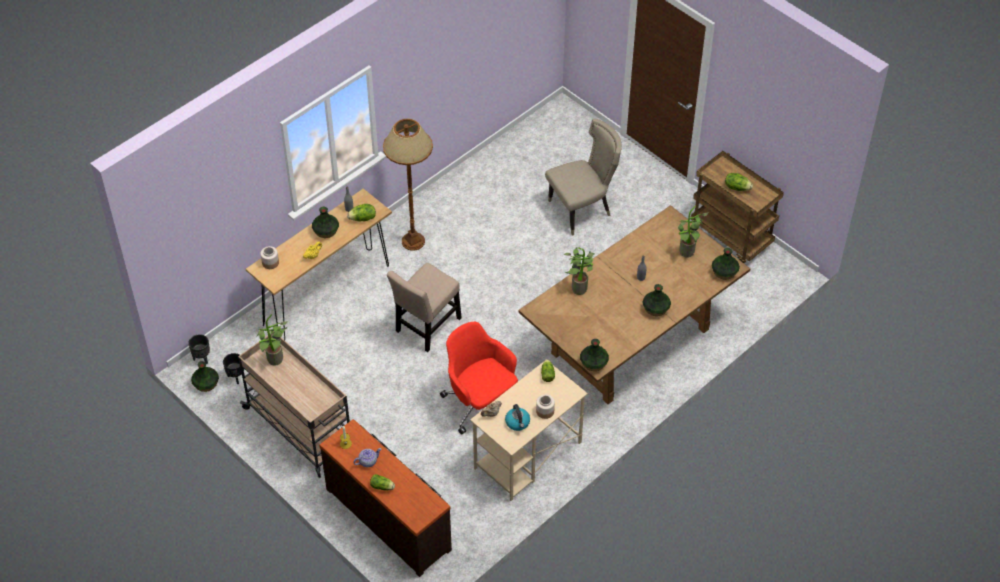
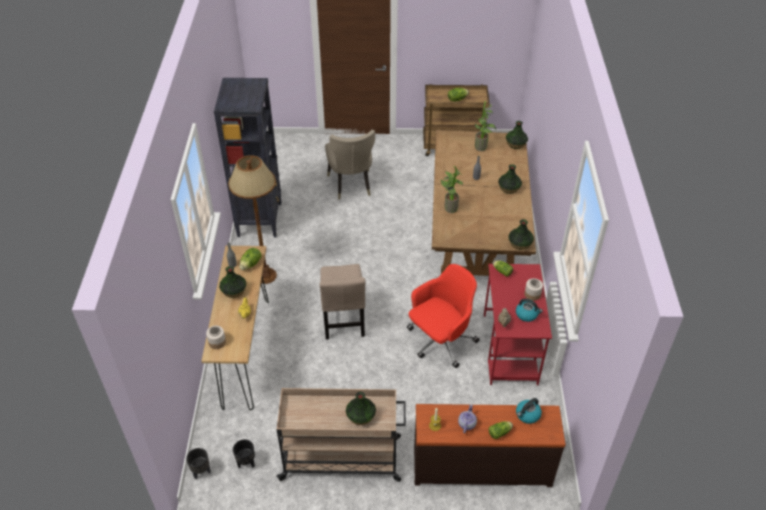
camera: 45 degrees left, 5 degrees down
(206, 384) = (228, 488): vase -> vase (361, 416)
(275, 361) = (306, 411): potted plant -> none
(418, 492) = (527, 415): none -> kettle
(467, 185) = (260, 219): none -> black bookcase
(480, 404) = (440, 341): red office chair -> red office chair turned 135 degrees clockwise
(527, 456) = (510, 349): beige desk -> red desk
(582, 209) = (351, 186): beige chair -> beige chair turned 150 degrees clockwise

